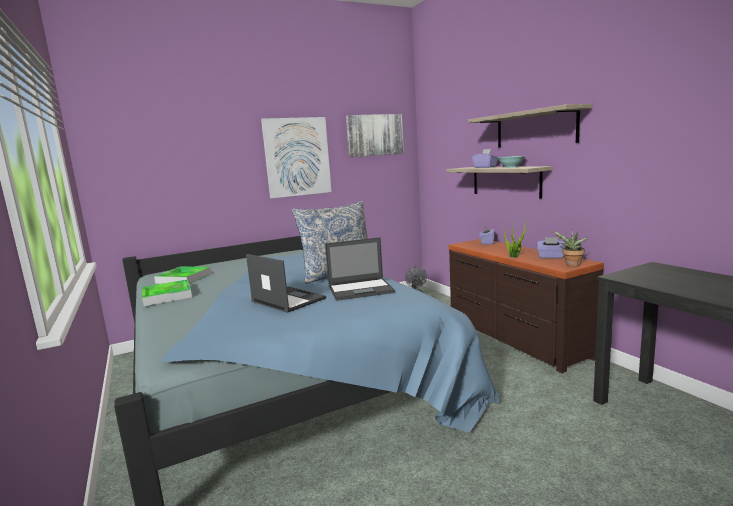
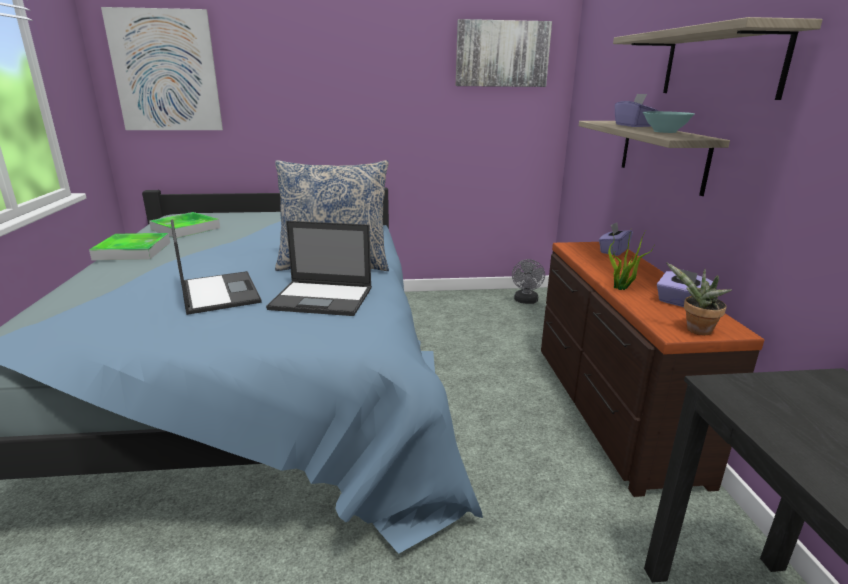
camera: 20 degrees right, 10 degrees up
(297, 157) = (376, 79): picture -> picture (165, 71)

